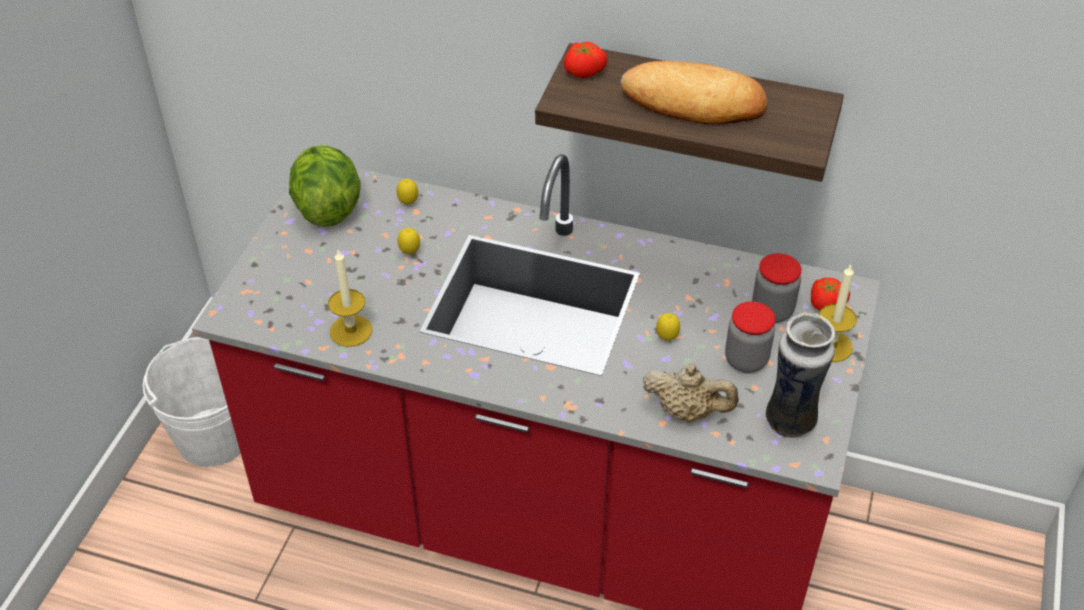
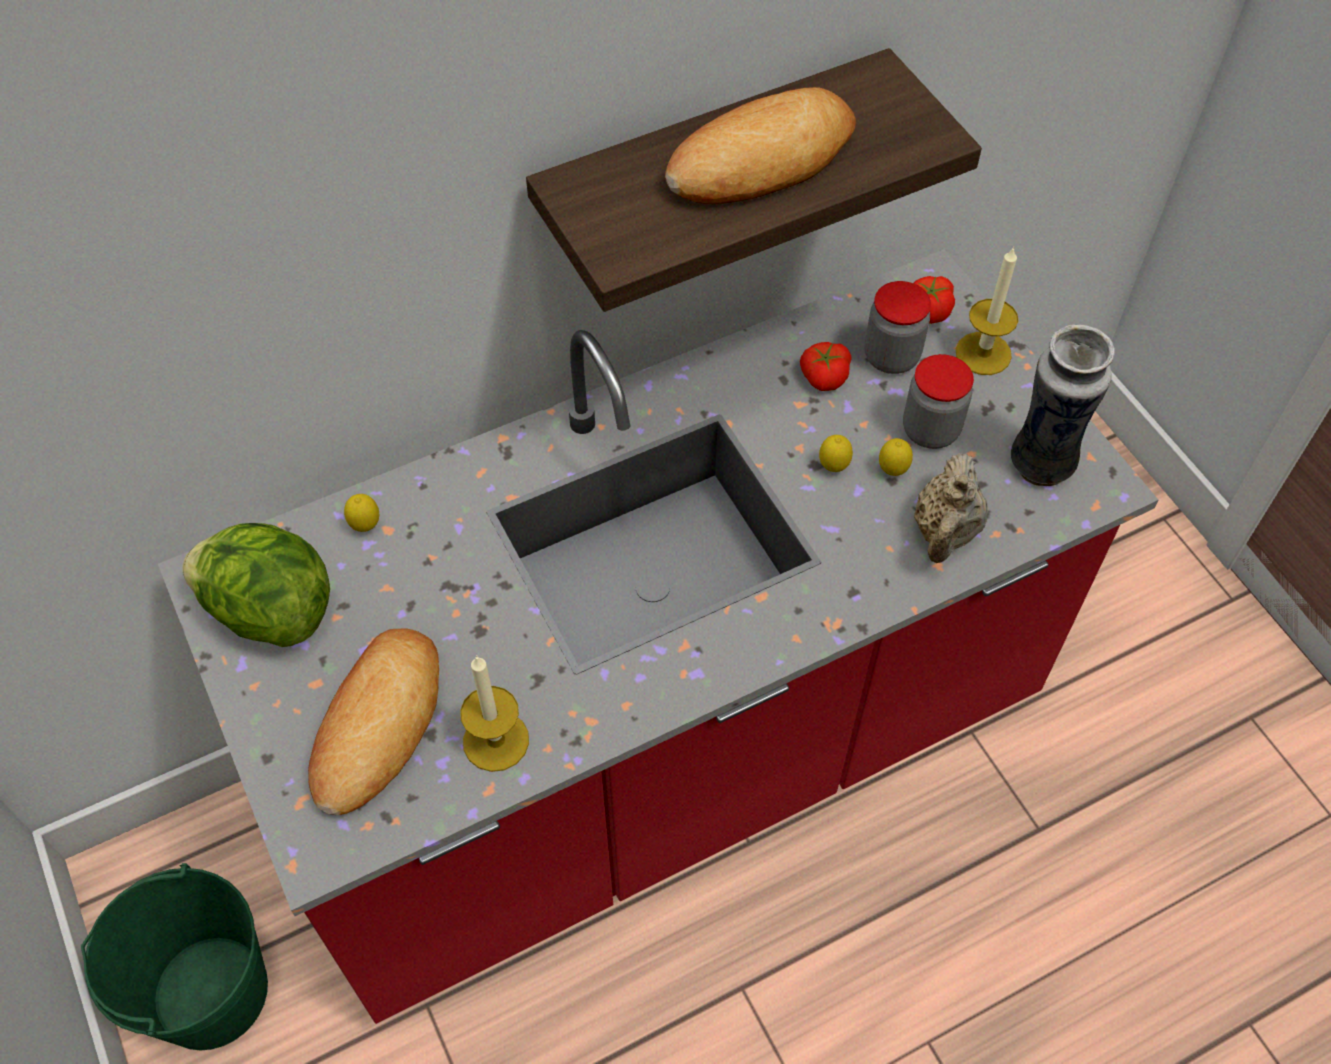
camera: 45 degrees left, 10 degrees up
(214, 437) = (210, 992): white bucket -> green bucket
(312, 286) = (377, 724): none -> bread
(410, 252) = (444, 587): lemon -> lemon (892, 471)
(583, 70) = (592, 202): tomato -> tomato (823, 376)
(687, 411) = (945, 532): beige teapot -> beige teapot turned 135 degrees clockwise

